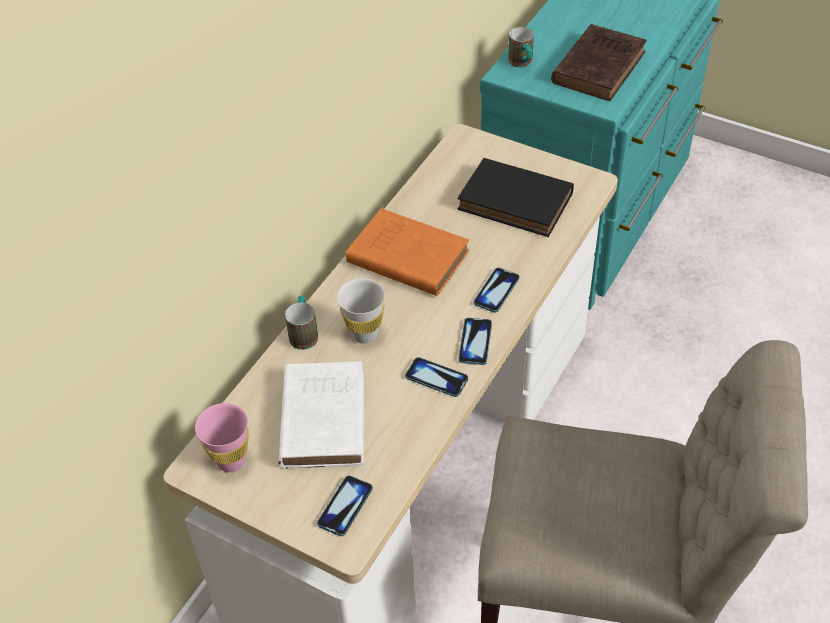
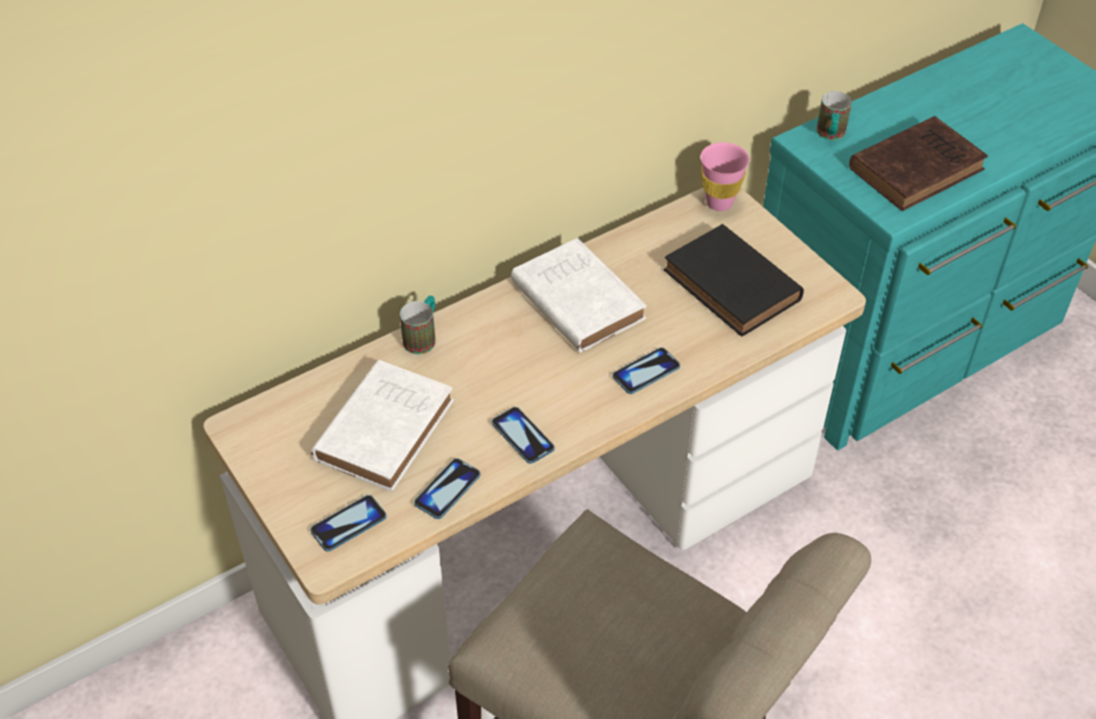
camera: 25 degrees right, 0 degrees up
(231, 461) = (273, 433): pink cup -> pink cup (719, 203)
(364, 334) = (481, 362): white cup -> none
(405, 256) = (575, 299): orange book -> white book
(475, 342) = (587, 416): phone -> phone (447, 489)

